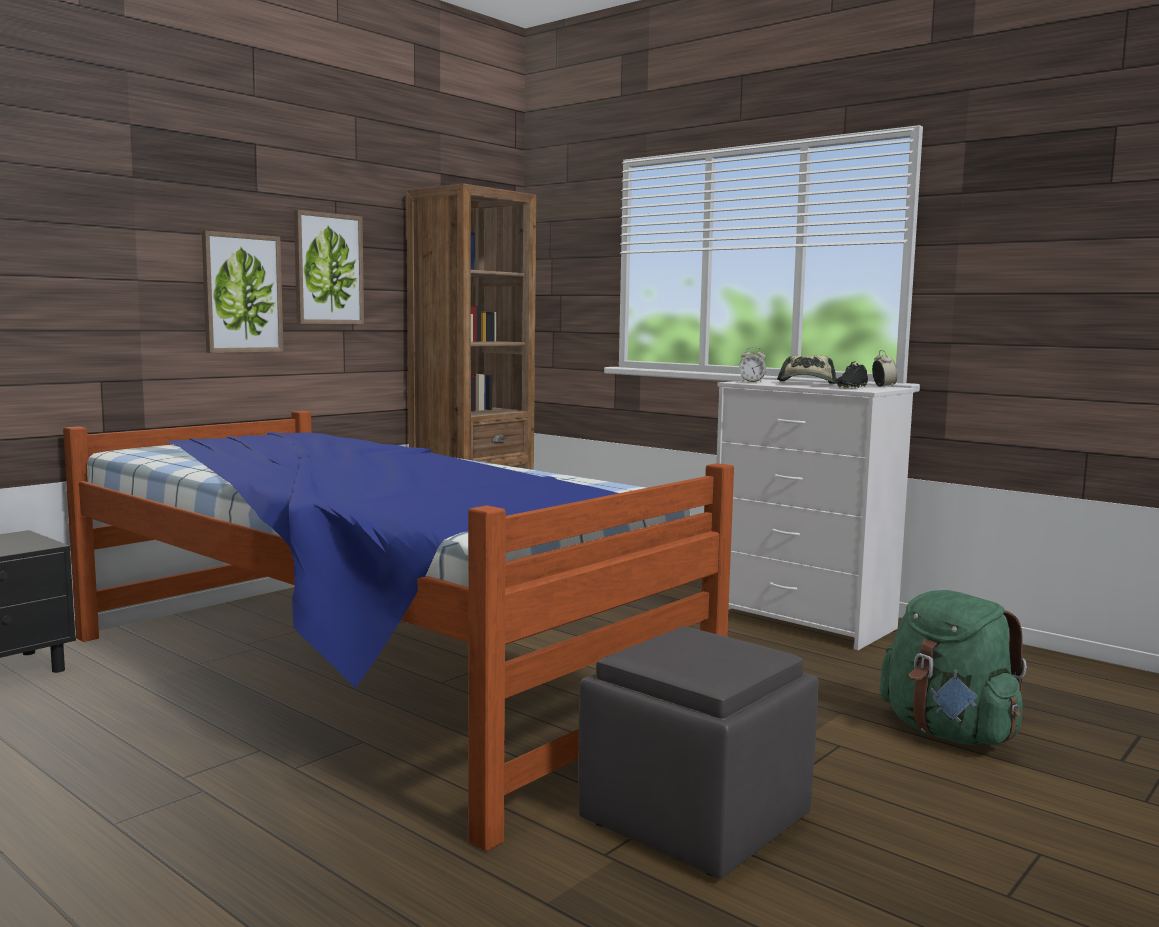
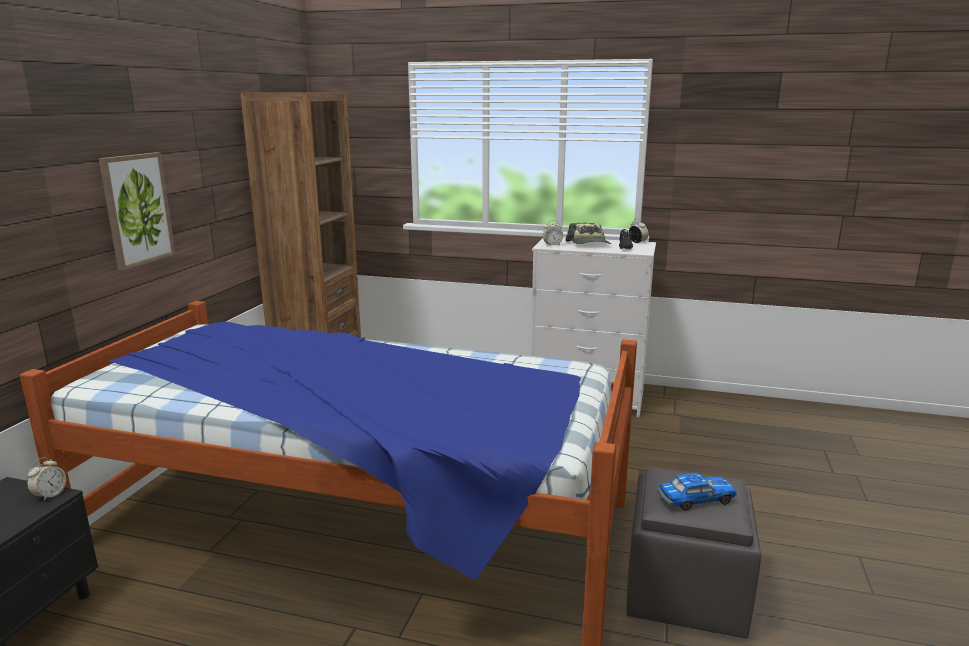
camera: 25 degrees left, 10 degrees up
(41, 544) = (49, 495): none -> alarm clock
(328, 269) = (195, 173): picture -> none
(686, 653) = (695, 499): none -> toy car
(948, 733) = (742, 475): green backpack -> none

